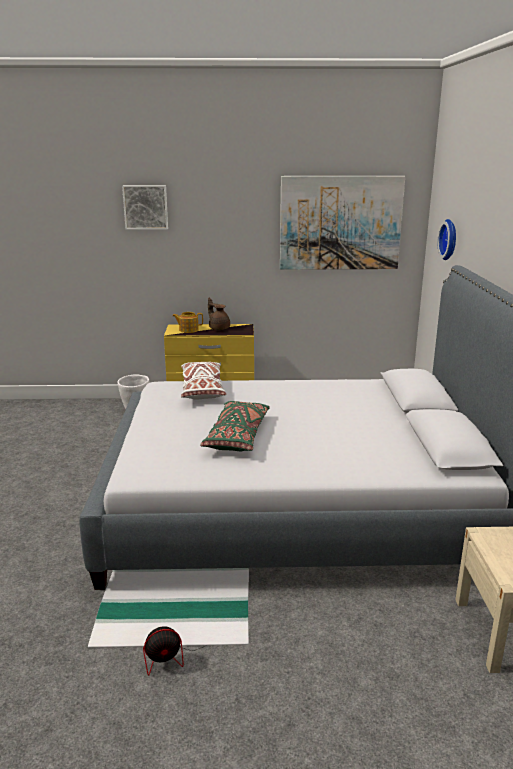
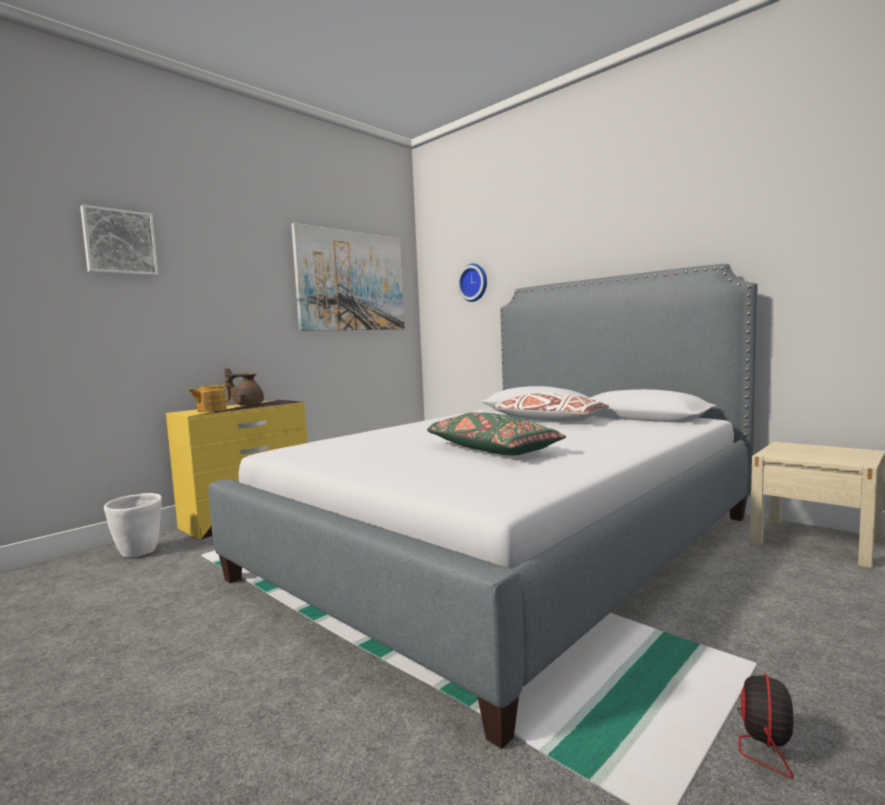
camera: 45 degrees left, 15 degrees down
(202, 389) = (343, 441): white pillow -> white pillow (548, 420)

